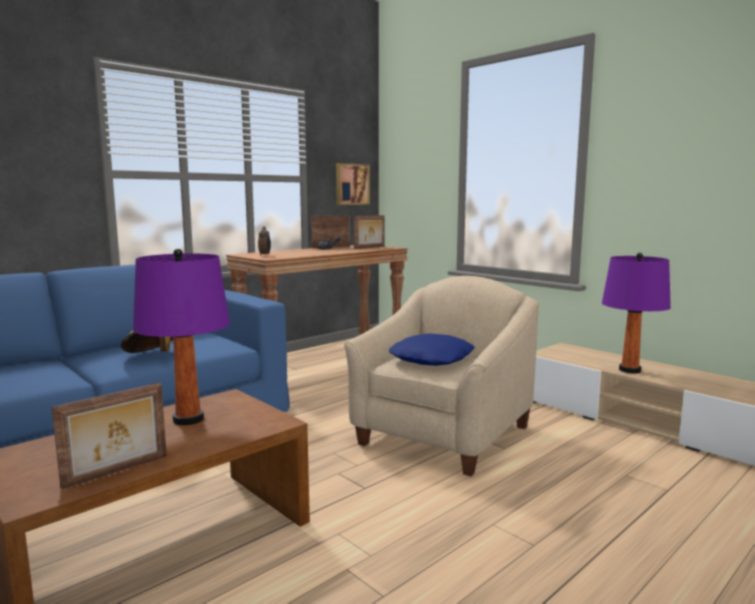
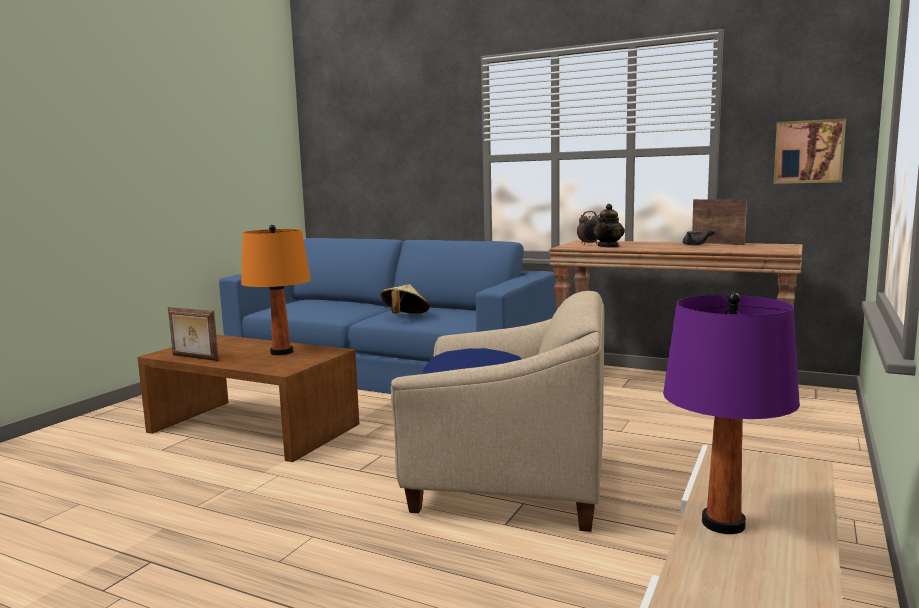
camera: 70 degrees right, 0 degrees up
(188, 419) = (281, 352): purple table lamp -> orange table lamp
(292, 255) = (608, 246): none -> teapot
(370, 247) = (756, 248): picture frame -> none

